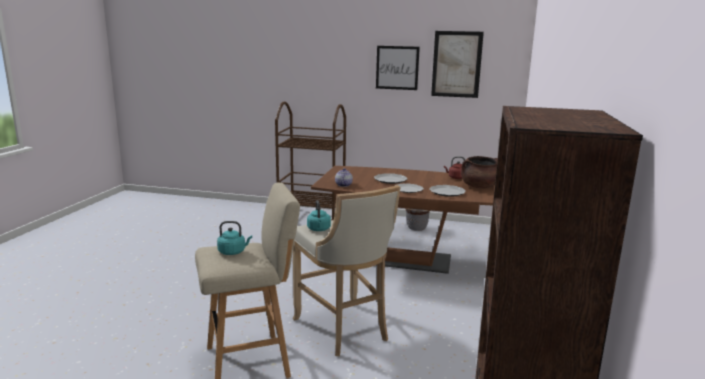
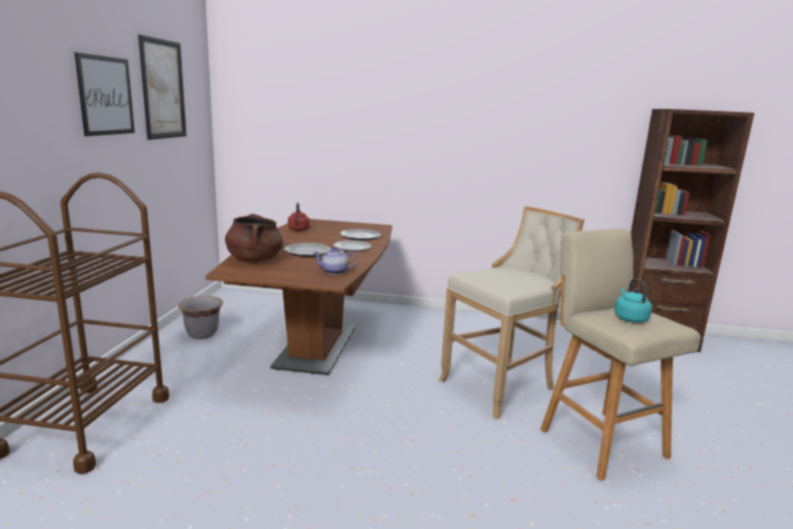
camera: 95 degrees left, 0 degrees up
(319, 229) = (511, 288): turquoise kettle -> none
(479, 187) = (336, 226): brown cooking pot -> brown cooking pot (254, 259)

